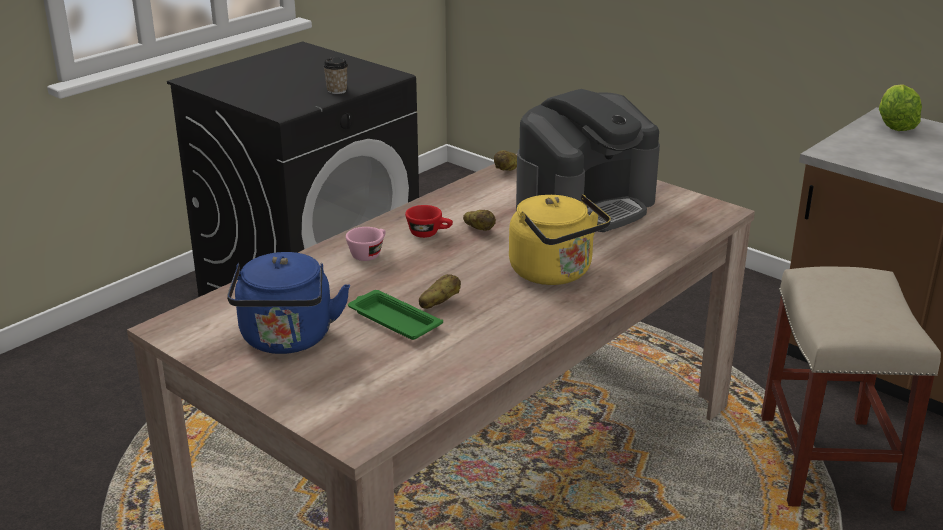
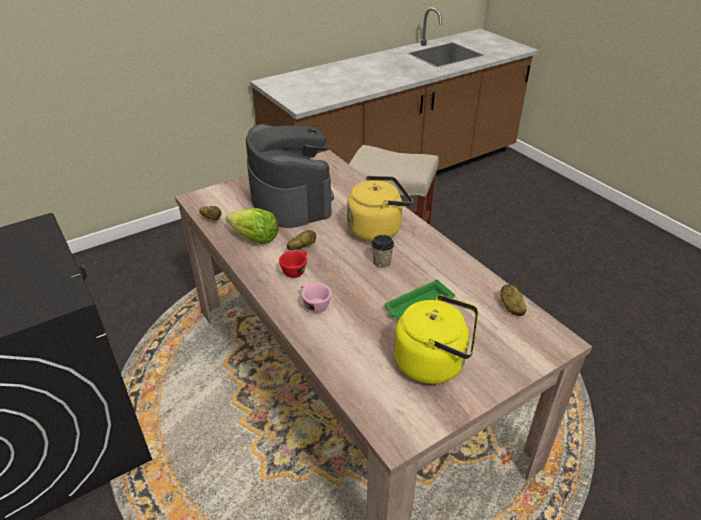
camera: 75 degrees left, 10 degrees up
(287, 340) = (434, 363): blue kettle -> yellow kettle
(337, 91) = (45, 259): cup -> cup (382, 262)
(439, 303) = (400, 281): potato -> potato (511, 307)
(895, 125) = (278, 83): lettuce -> lettuce (254, 238)

